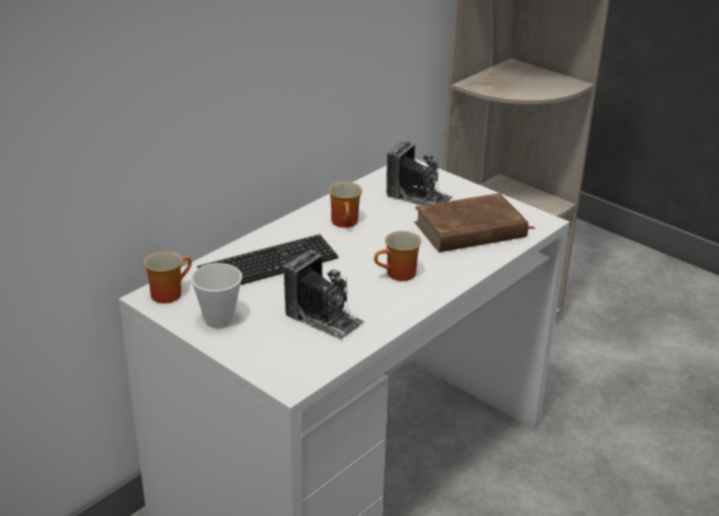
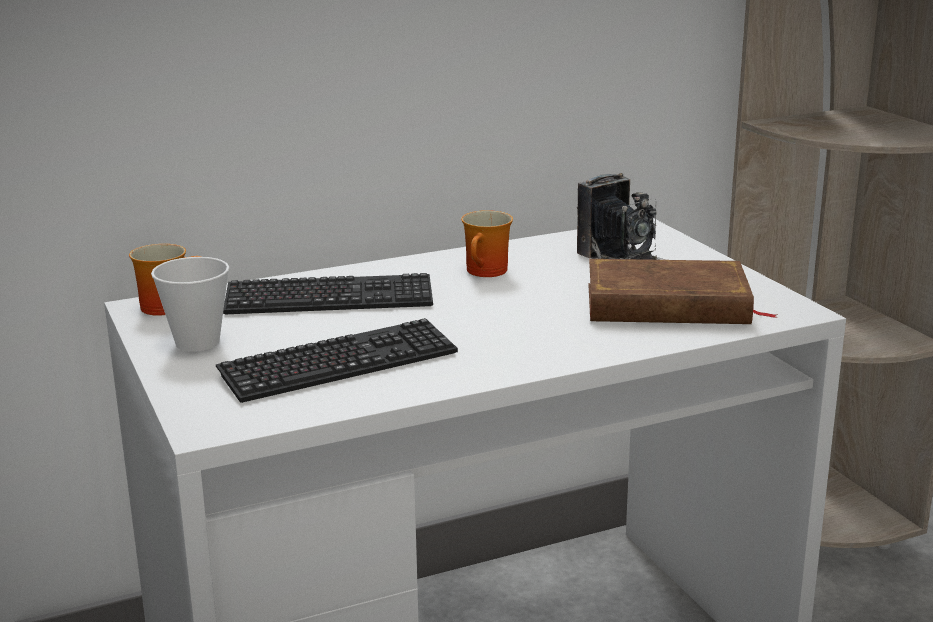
camera: 25 degrees right, 10 degrees down
(324, 318) = (339, 364): camera -> keyboard
(399, 275) = (502, 336): mug -> none

